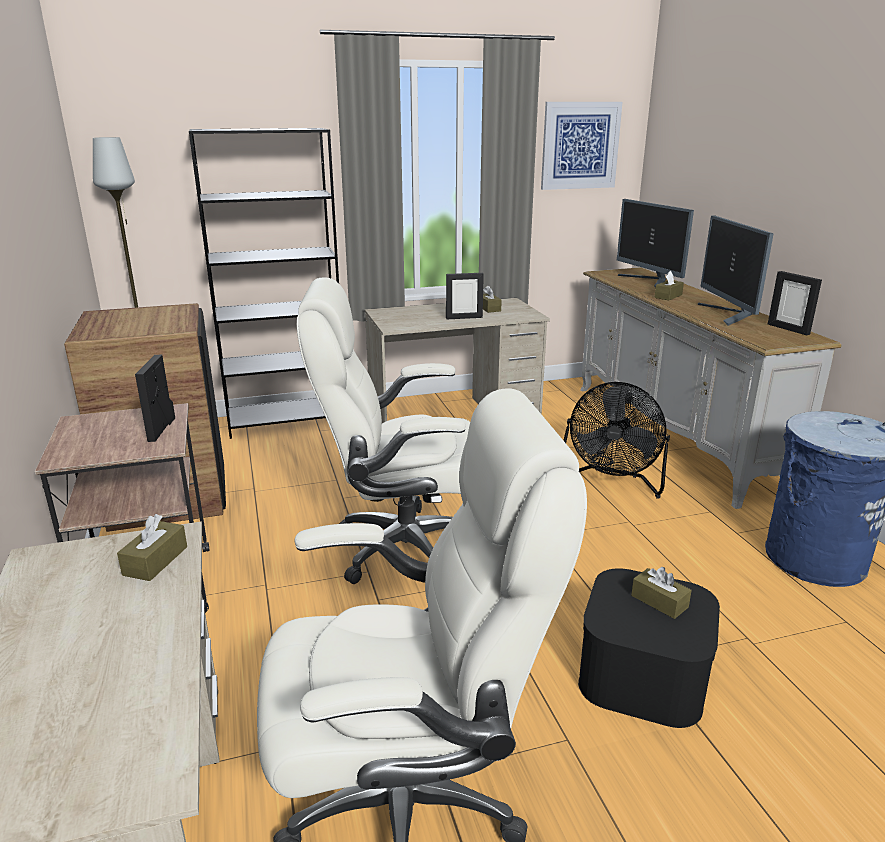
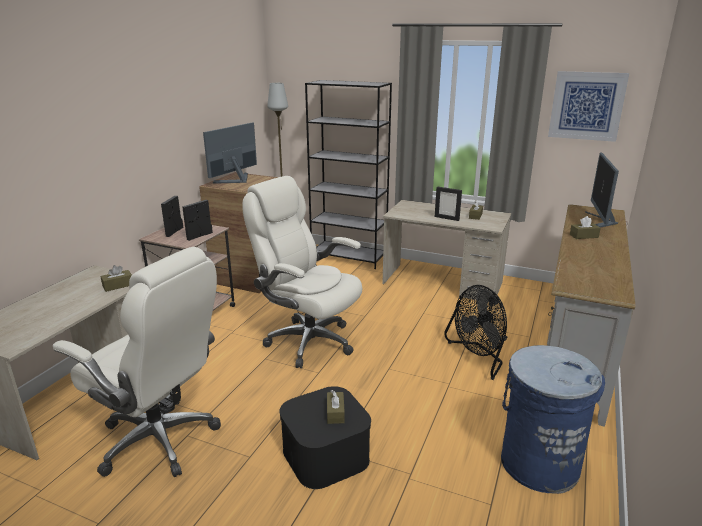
camera: 40 degrees right, 0 degrees up
(728, 315) = (595, 260): monitor -> monitor (236, 180)
(788, 329) = (617, 283): picture frame -> picture frame (174, 232)

